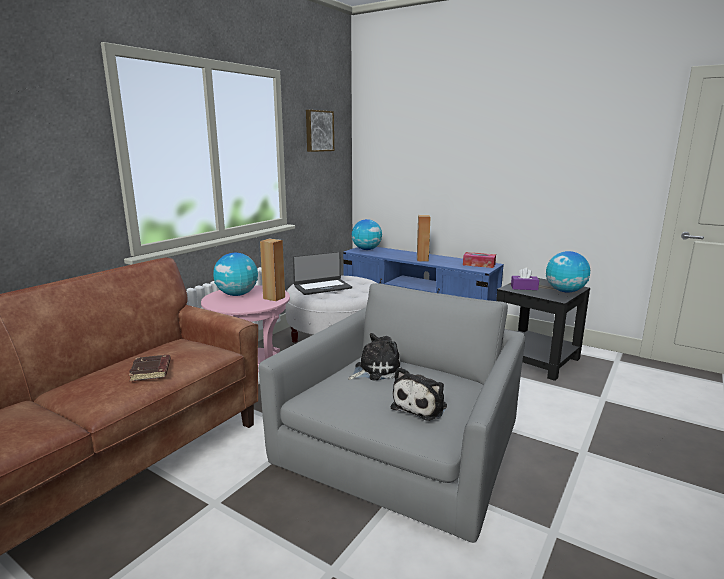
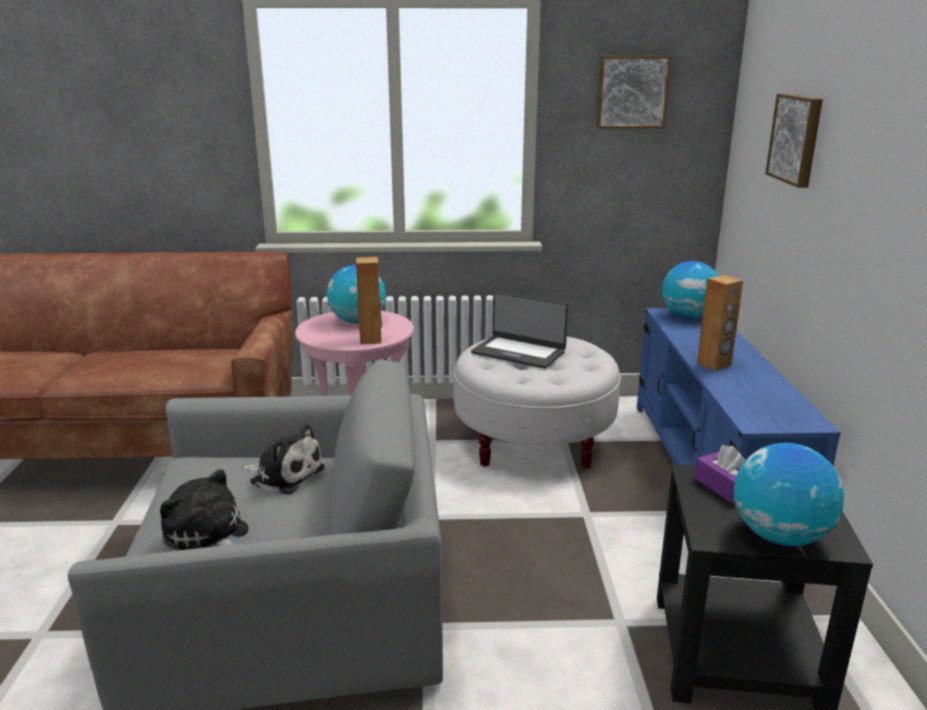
camera: 55 degrees right, 5 degrees up
(151, 371) = (139, 367): brown book -> none
(421, 406) = (208, 537): plush toy -> plush toy turned 45 degrees clockwise
(424, 147) = (797, 139): none -> picture
(479, 264) = (782, 412): tissue box -> none

